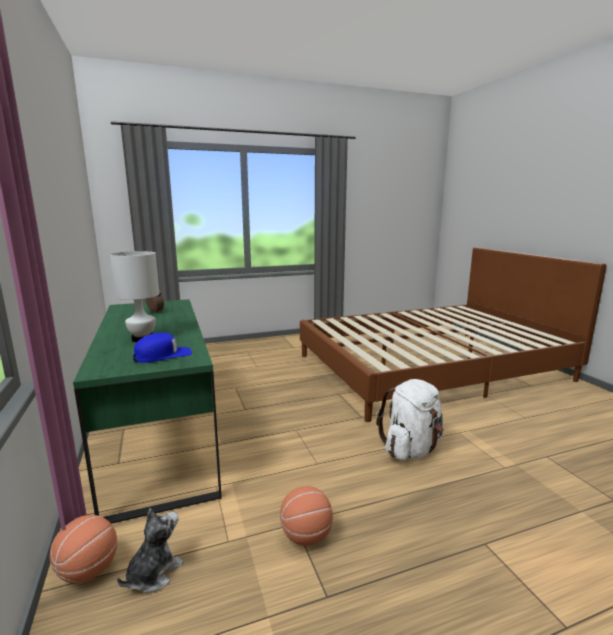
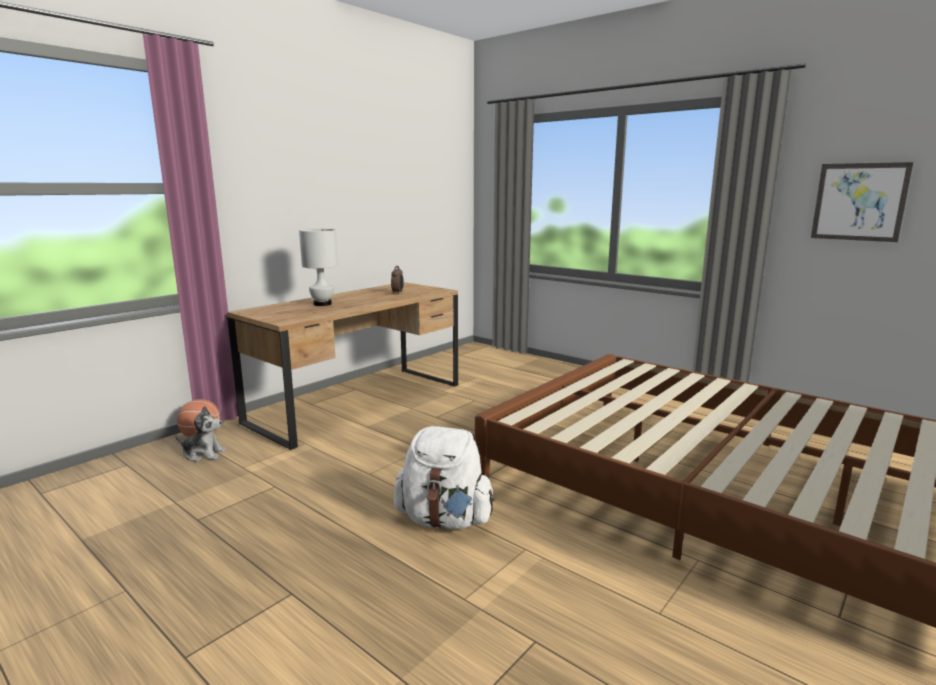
camera: 60 degrees right, 0 degrees up
(161, 435) = (358, 403): green desk -> brown desk
(163, 355) = (288, 314): blue cap -> none
(305, 536) = (261, 494): basketball -> none
(377, 212) = (859, 202): none -> picture

